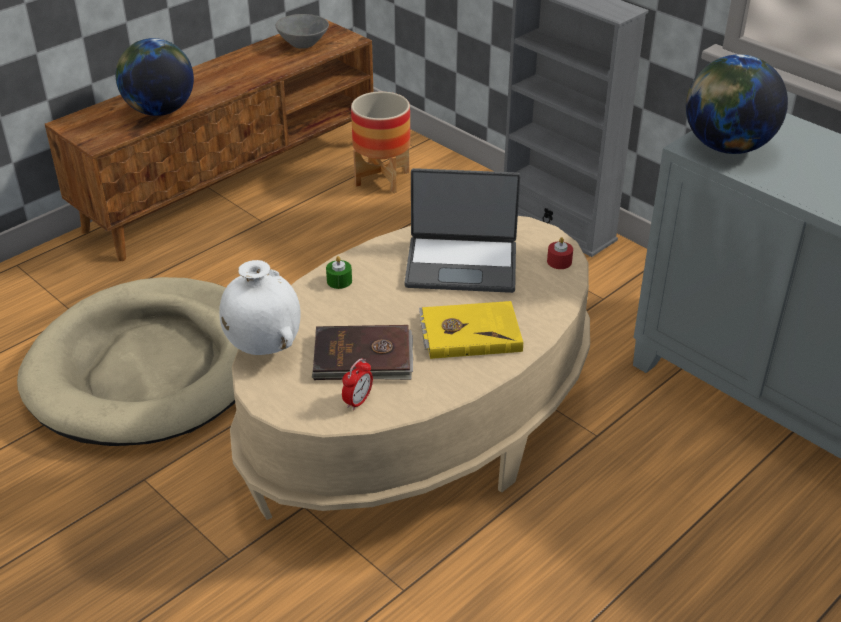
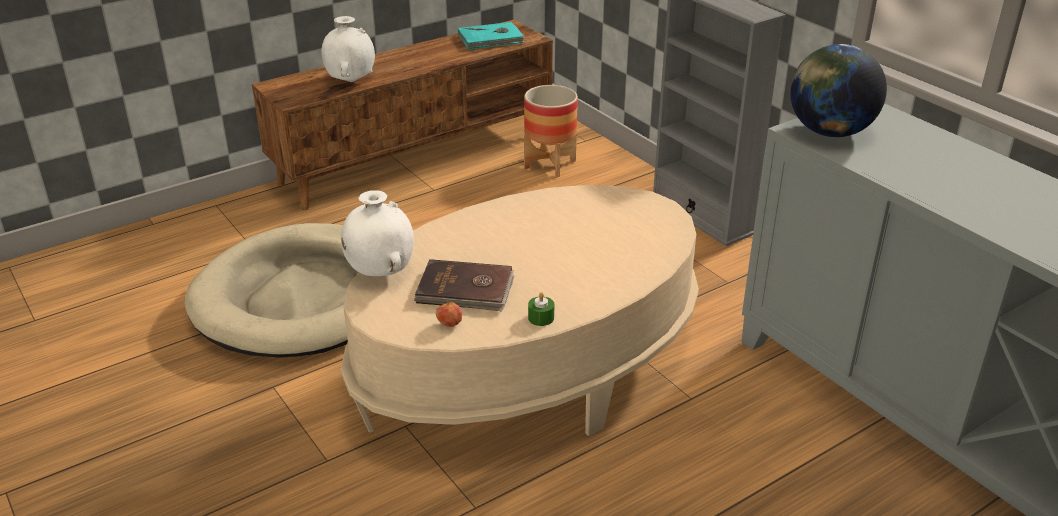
camera: 10 degrees right, 5 degrees down
(160, 111) = (351, 81): globe -> white vase
(303, 44) = (491, 39): grey bowl -> turquoise book
(339, 281) = (464, 227): green candle -> green candle (541, 318)
(358, 401) = (449, 324): alarm clock -> apple
(461, 264) = (578, 224): laptop -> none
(469, 332) = (568, 279): yellow book -> none
(559, 262) = (668, 230): red candle -> none

